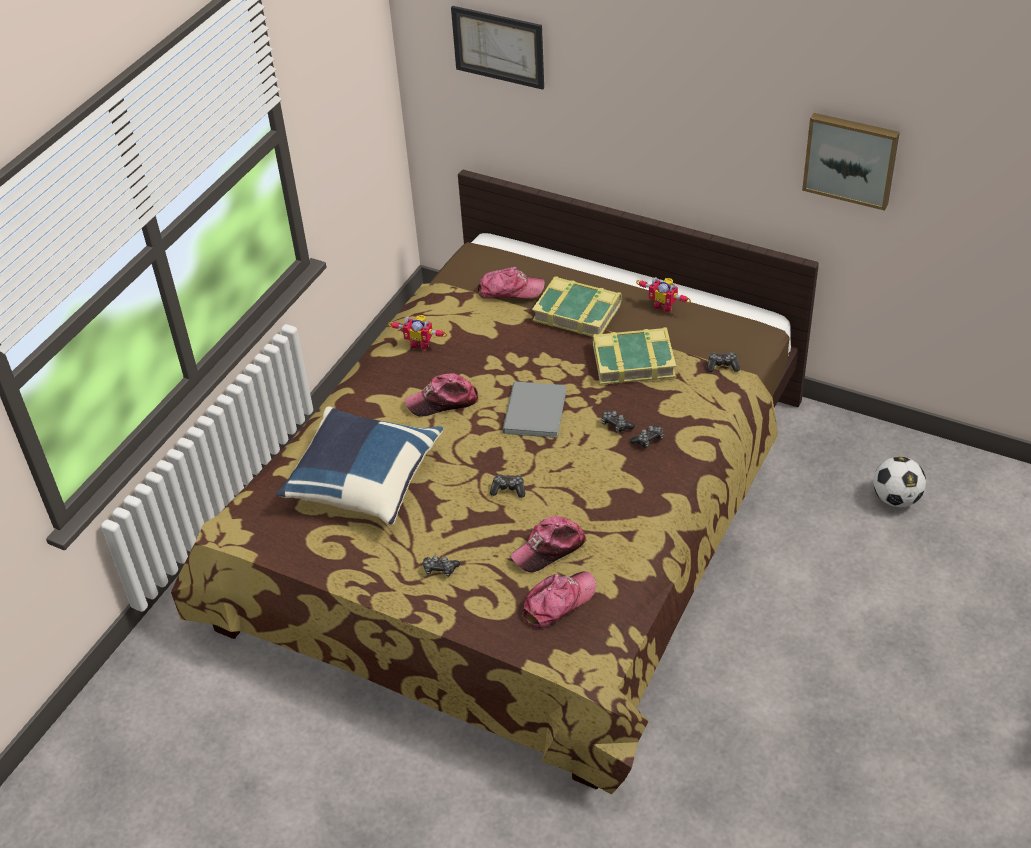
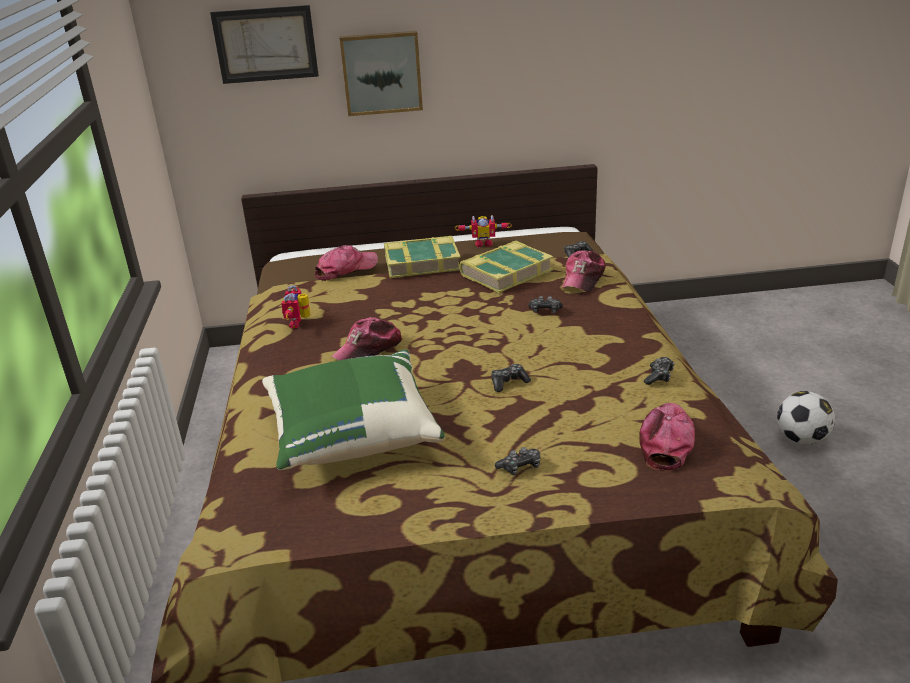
camera: 35 degrees left, 15 degrees down
(363, 481) = (352, 434): blue pillow -> green pillow
(420, 343) = (299, 323): toy robot -> toy robot turned 105 degrees clockwise
(532, 413) = (463, 328): grey book -> none
(549, 549) = (603, 407): cap -> cap (583, 279)
(648, 440) = (583, 310): game controller -> game controller (659, 376)
(851, 159) = (611, 52): picture -> picture (381, 73)
(896, 499) = (721, 337): football -> football (801, 439)

